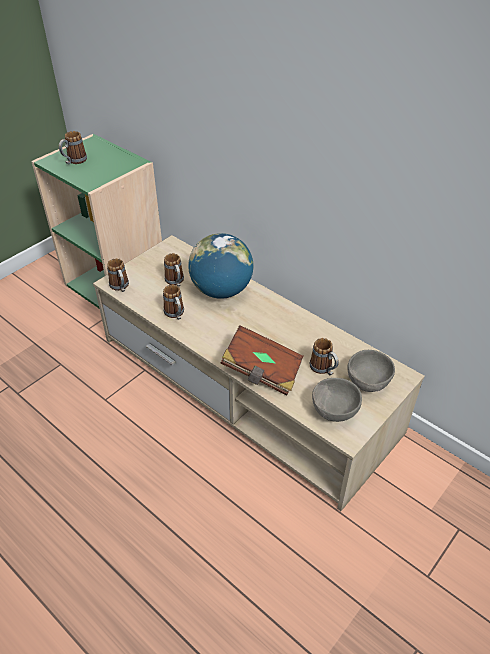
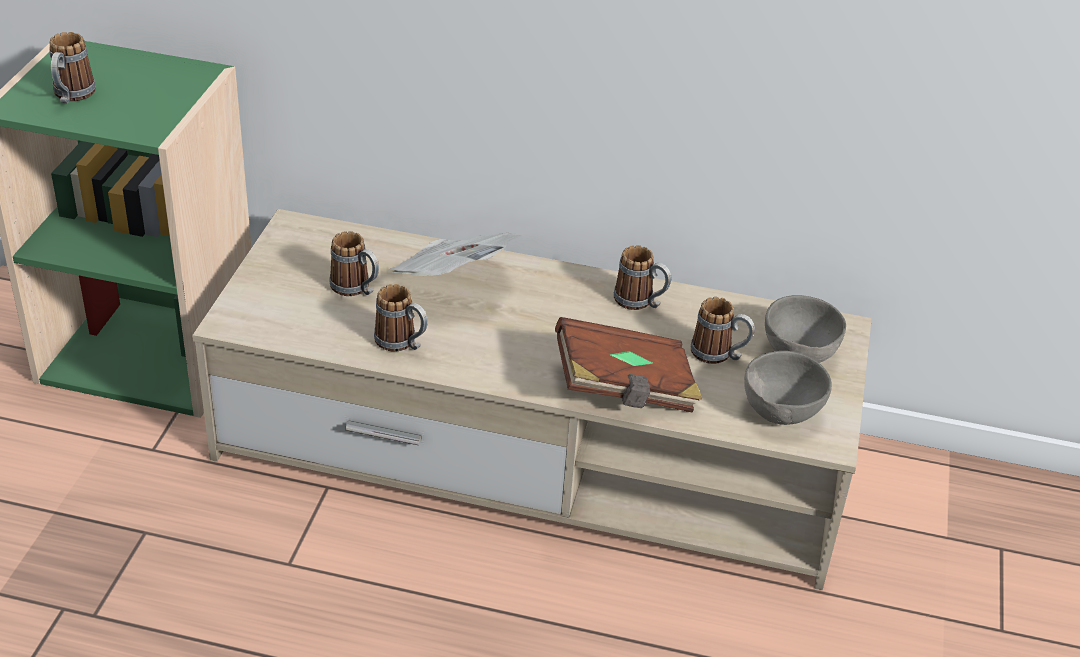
camera: 30 degrees left, 5 degrees down
(120, 287) = (256, 327): mug -> mug (640, 302)
(221, 290) = (452, 280): globe -> newspaper

